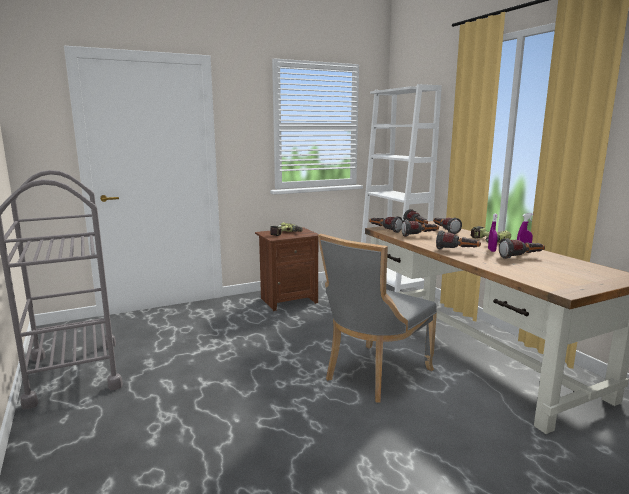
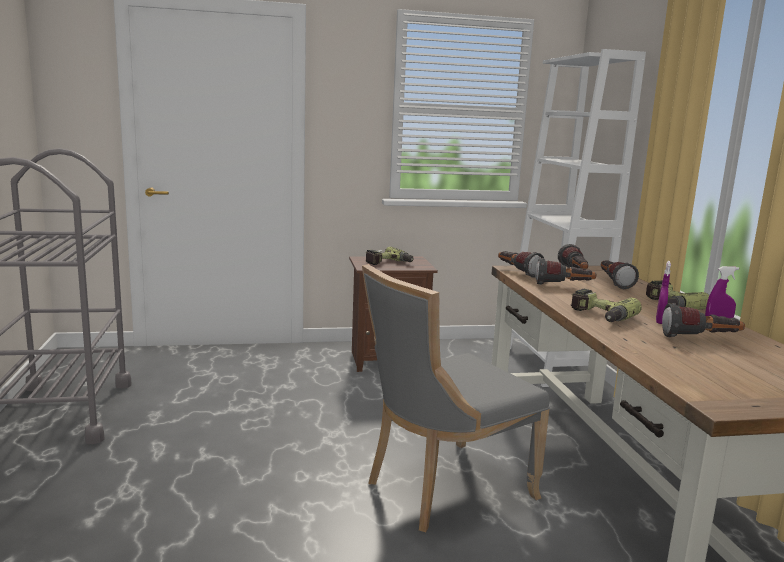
camera: 15 degrees right, 0 degrees up
(457, 251) = (599, 316): flashlight -> power drill

